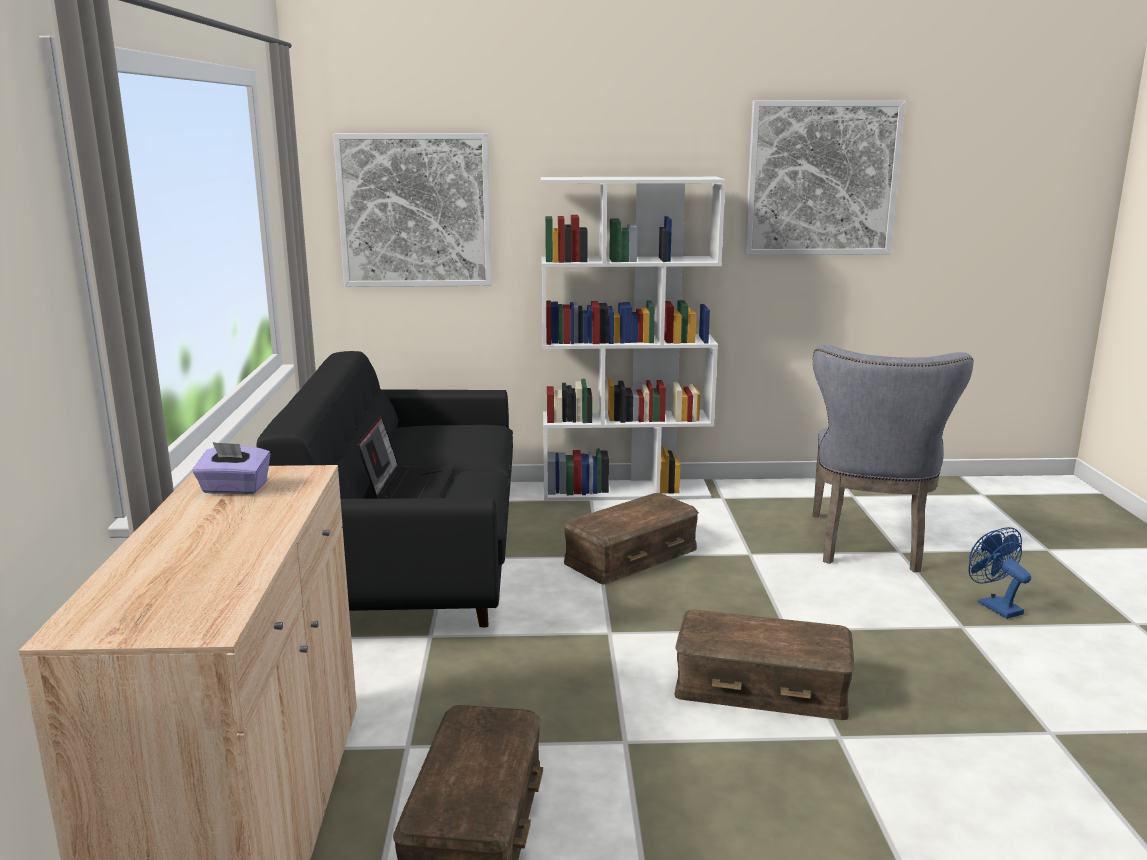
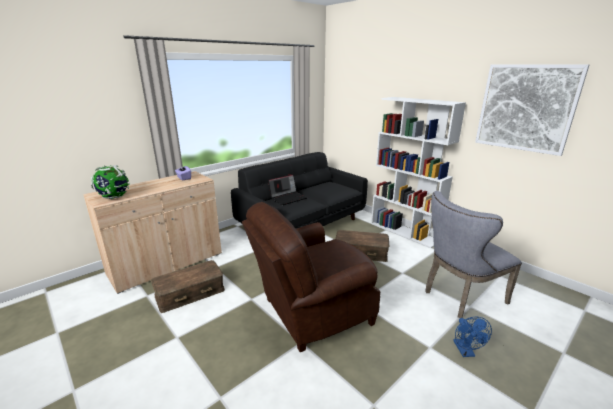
camera: 50 degrees right, 5 degrees up
(195, 602) = (114, 197): none -> globe
(415, 210) = (354, 106): picture -> none
(761, 687) = (312, 312): brown storage box -> brown armchair
(994, 606) = (465, 352): blue fan -> blue fan turned 150 degrees clockwise

